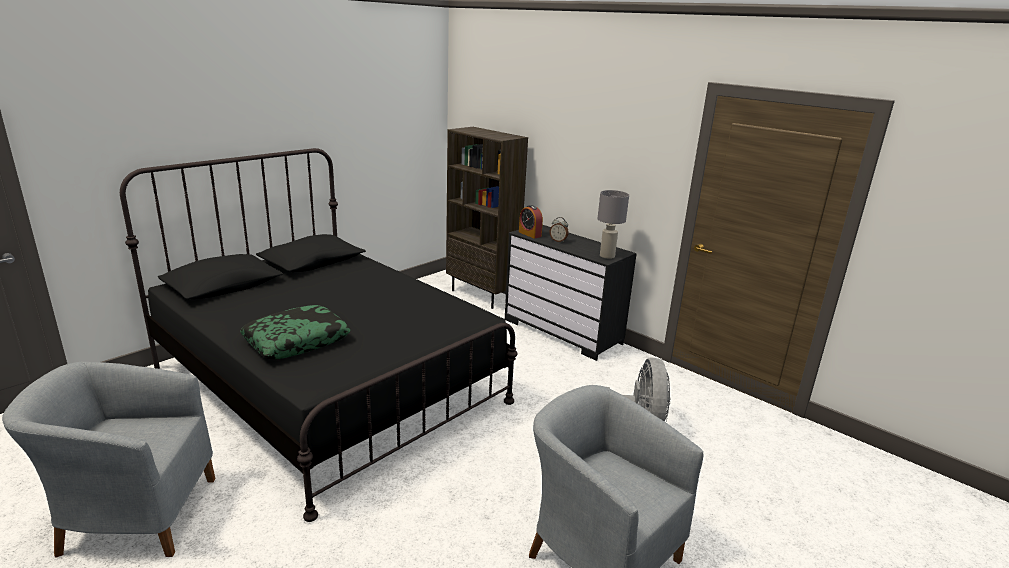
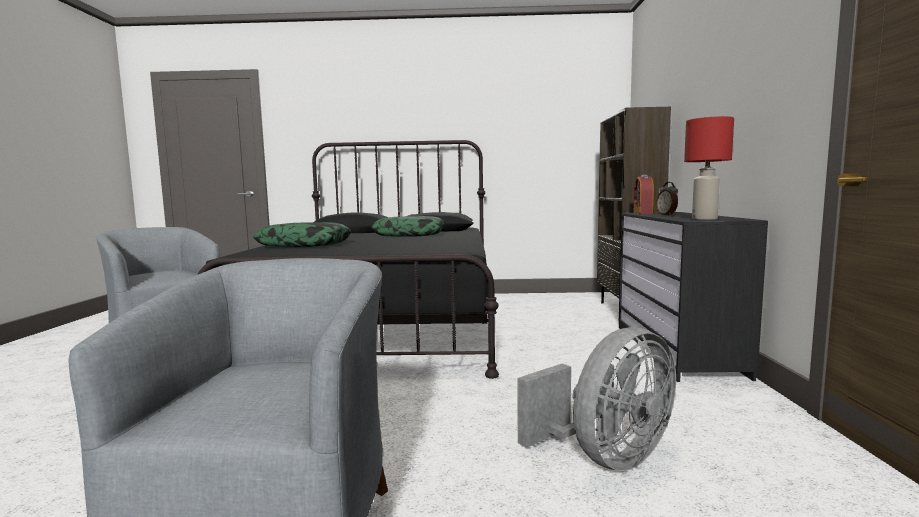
camera: 50 degrees right, 15 degrees down
(328, 283) = (410, 235): none -> pillow
(607, 256) = (705, 219): grey table lamp -> red table lamp

